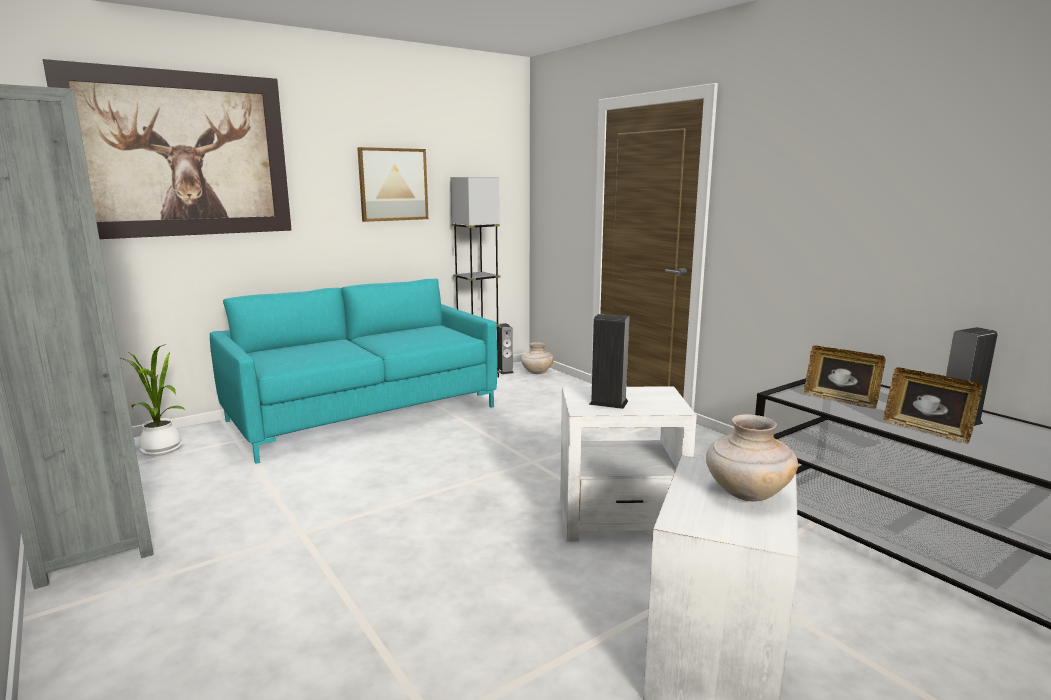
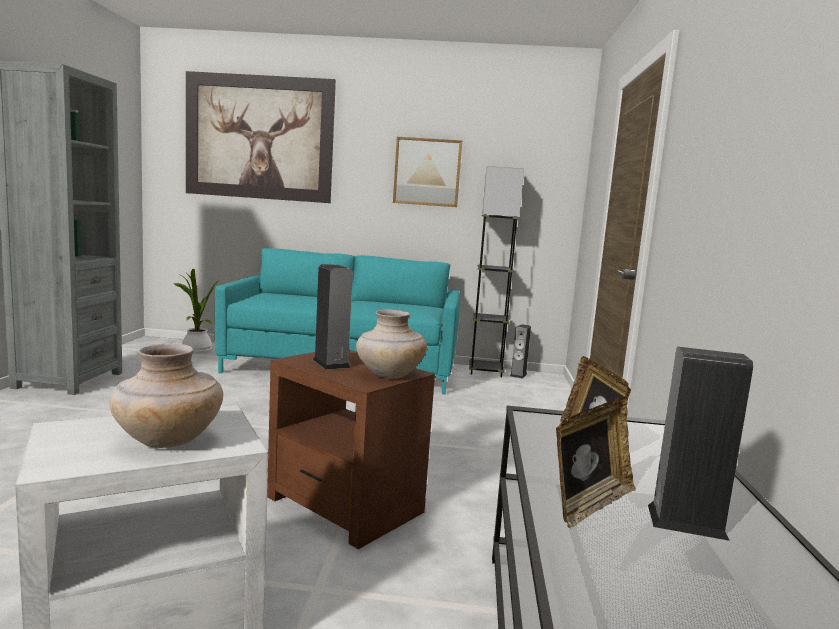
camera: 40 degrees right, 5 degrees down
(537, 372) = (546, 384): beige vase -> beige vase (389, 375)
(621, 518) = (345, 505): white side table -> brown side table
(926, 431) = (589, 504): picture frame -> picture frame turned 135 degrees counterclockwise

